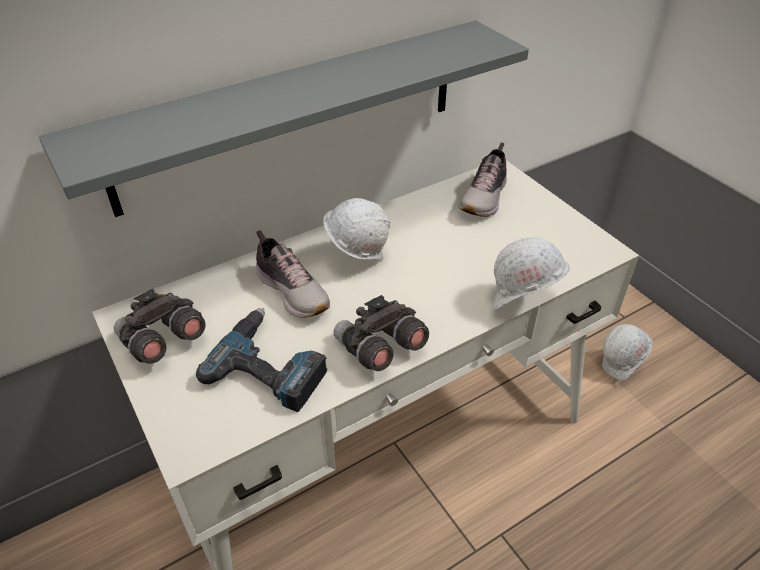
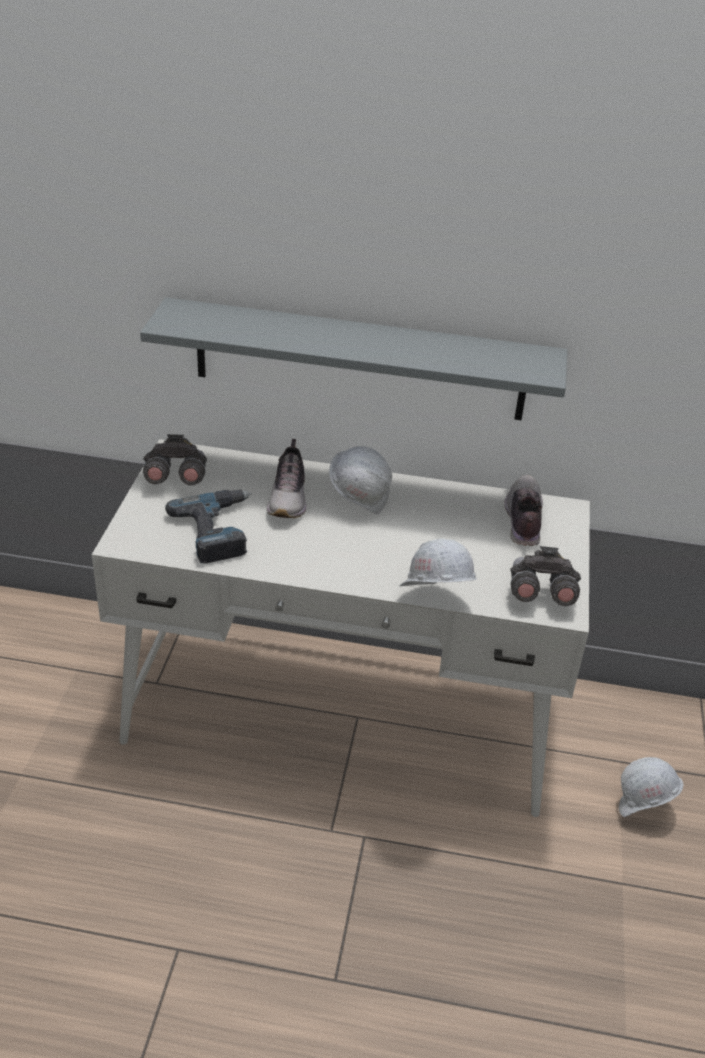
camera: 40 degrees right, 5 degrees down
(379, 348) = (296, 563): grey binoculars -> grey binoculars (539, 594)
(485, 197) = (522, 519): shoe -> shoe turned 120 degrees clockwise

